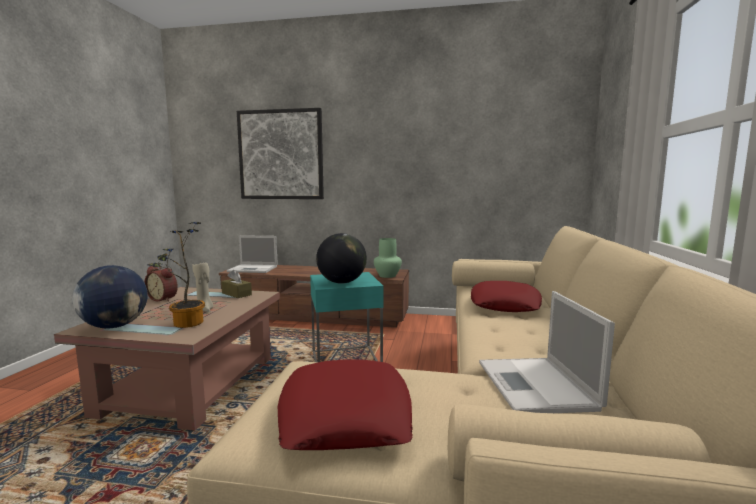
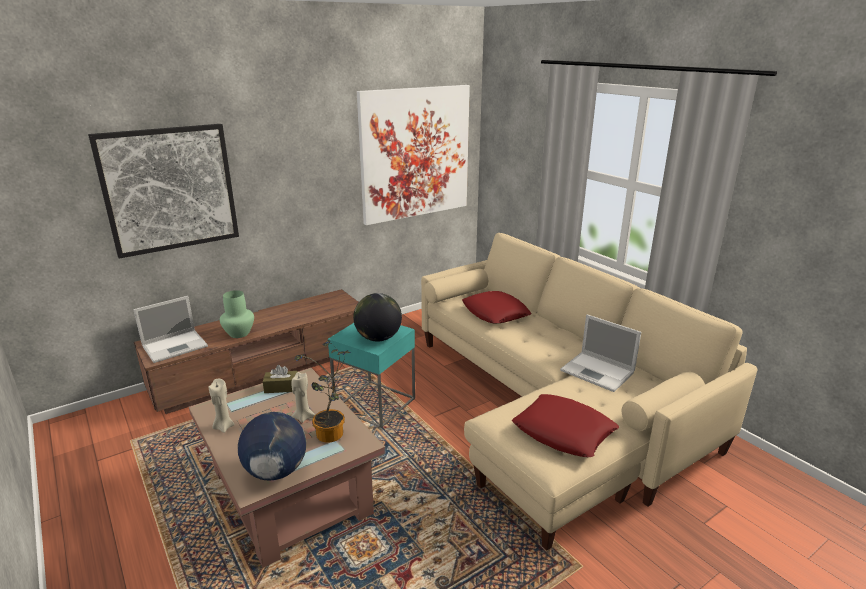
camera: 45 degrees left, 15 degrees up
(164, 299) = (223, 427): alarm clock -> beige candle
(387, 276) = (341, 305): green vase -> green vase (239, 333)
(503, 148) = (415, 153): none -> picture

